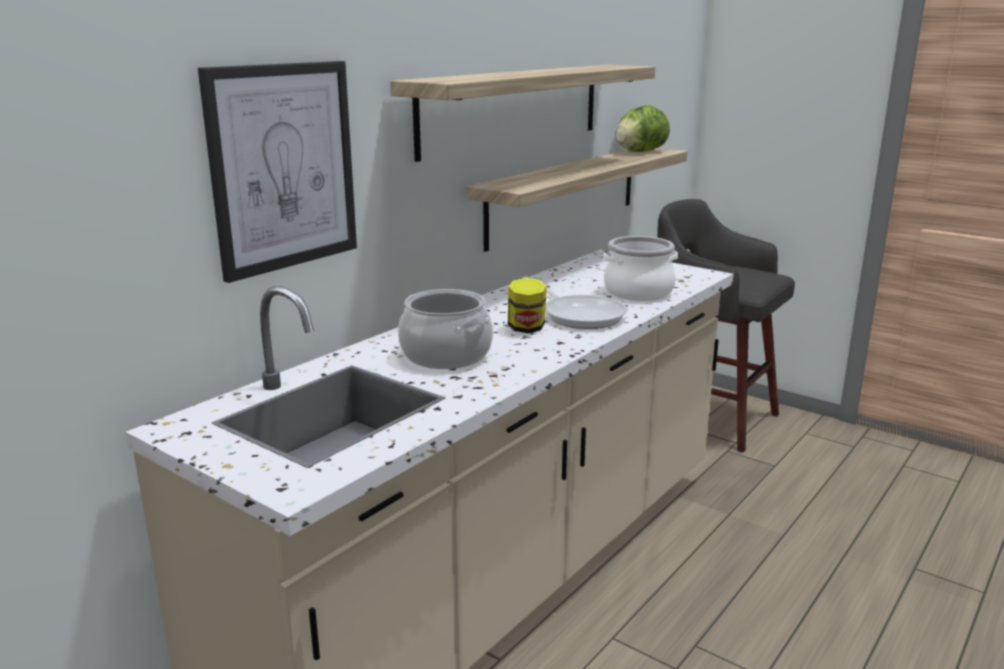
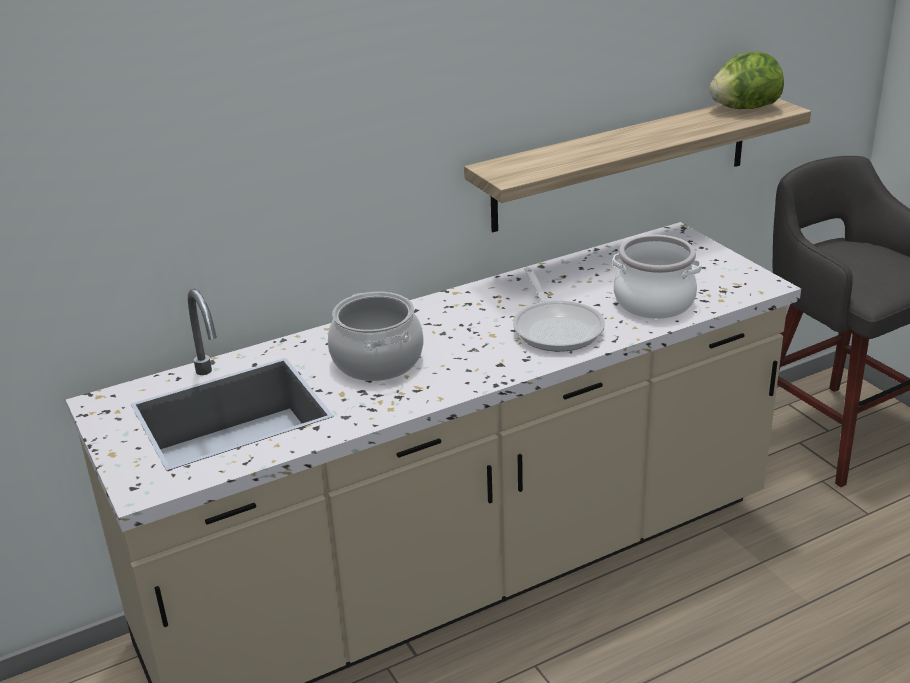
camera: 25 degrees right, 10 degrees up
(283, 167) = (224, 169): picture -> none
(513, 108) = (537, 75): shelf -> none
(526, 328) = (484, 338): jar -> none

